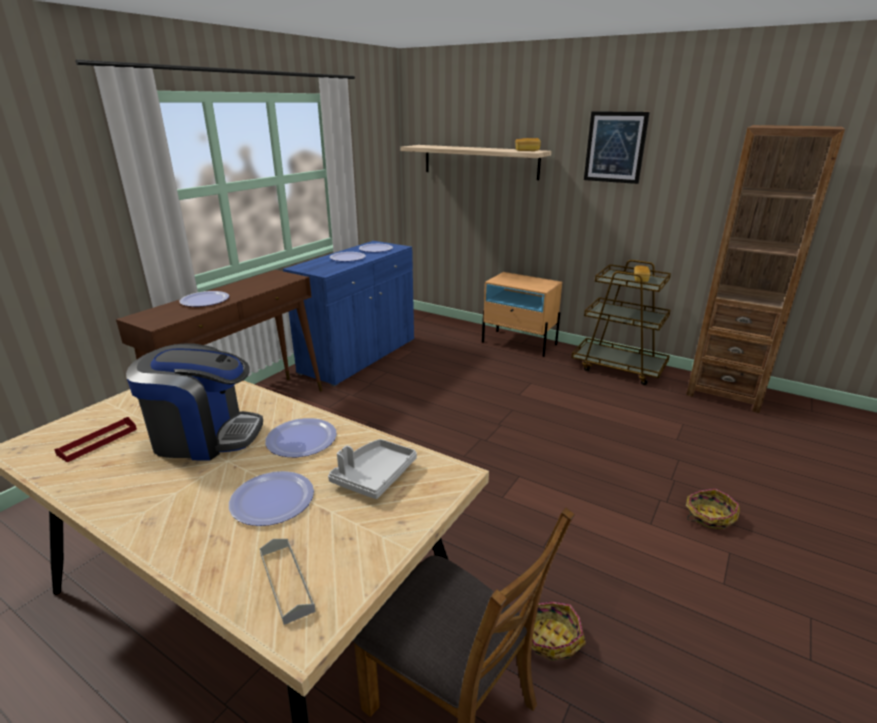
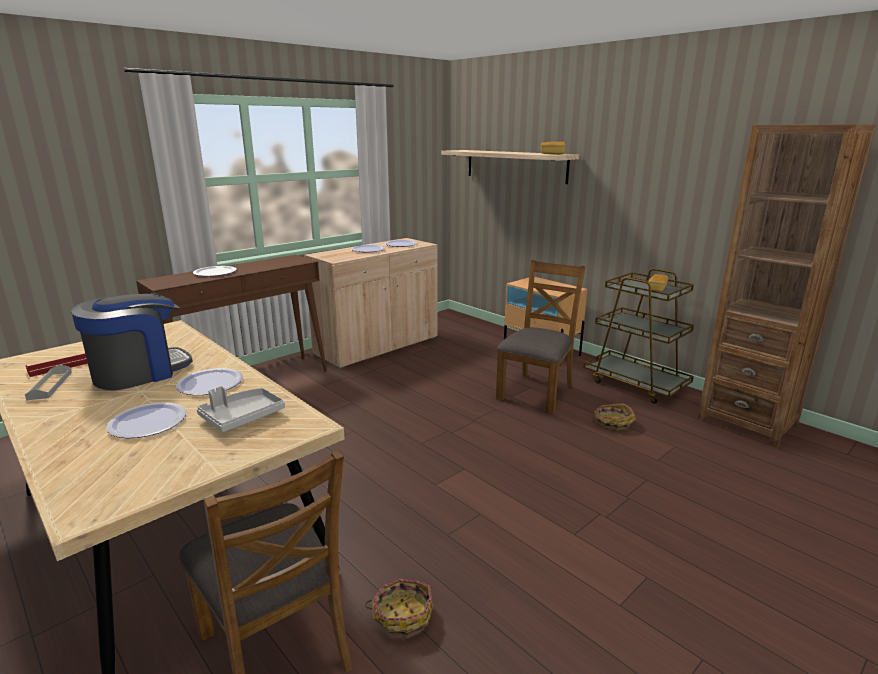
camera: 15 degrees right, 5 degrees down
(205, 436) = (140, 372): coffee machine -> coffee machine turned 60 degrees counterclockwise
(286, 582) = (105, 479): grey tray -> grey tray (50, 385)
(359, 356) = (377, 346): blue cabinet -> beige cabinet
(539, 387) = (536, 392): none -> brown chair
(615, 147) = (639, 150): picture -> none
(708, 516) = (645, 538): basket -> basket (612, 422)

